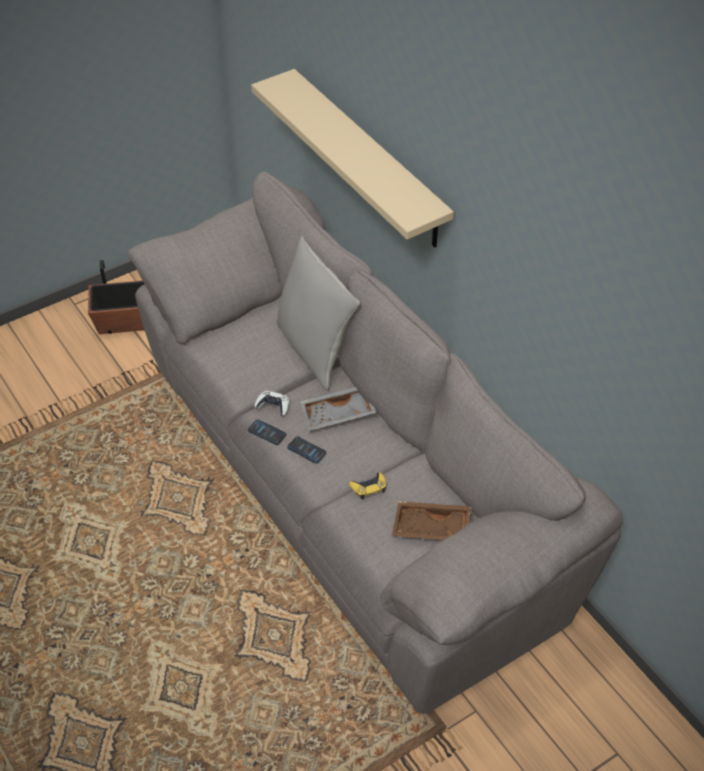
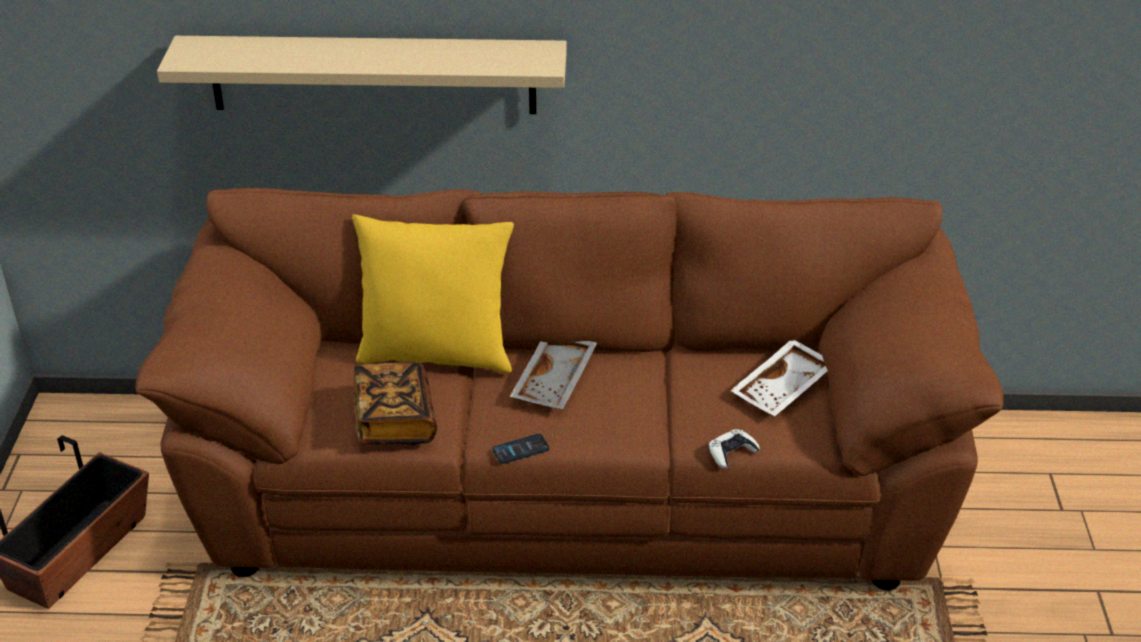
camera: 55 degrees left, 10 degrees down
(241, 366) = (395, 421): none -> book
(273, 406) = (484, 426): white game controller -> white game controller (731, 452)
(306, 450) = (582, 429): phone -> none
(315, 350) = (436, 354): grey pillow -> yellow pillow
(350, 496) = (570, 501): grey sofa -> brown sofa
(369, 487) = (683, 408): yellow game controller -> none
(431, 529) = (784, 389): brown tray -> white tray

